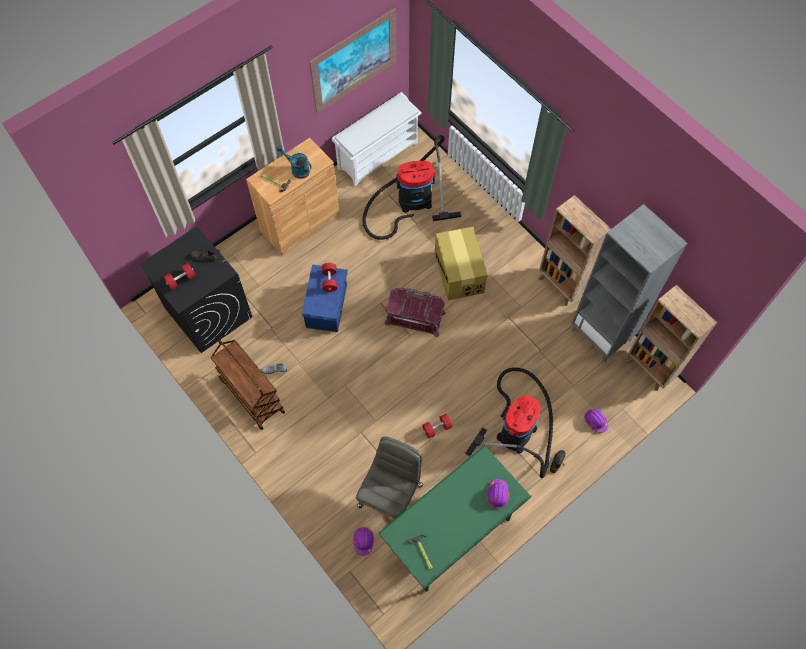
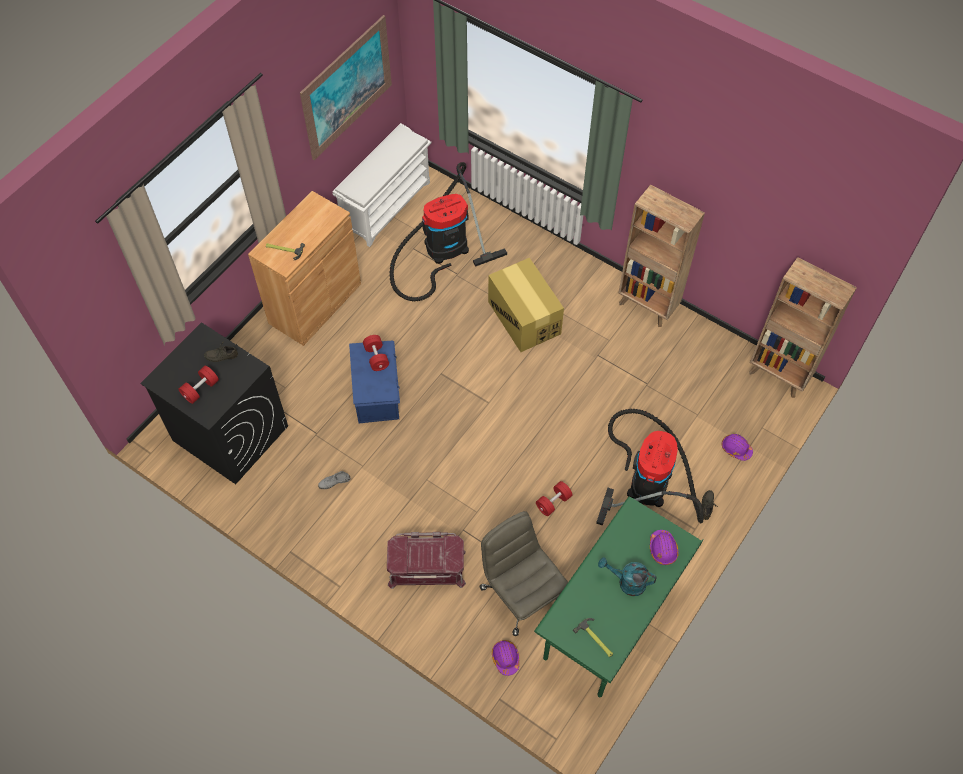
camera: 15 degrees left, 5 degrees down
(251, 395) = (314, 519): brown cart -> none
(297, 169) = (308, 230): turquoise watering can -> turquoise watering can (627, 582)
(390, 494) = (521, 594): grey office chair -> grey office chair turned 45 degrees counterclockwise
(415, 317) = (487, 380): red storage box -> red storage box (427, 567)
(602, 334) = (712, 350): grey bookcase -> none

